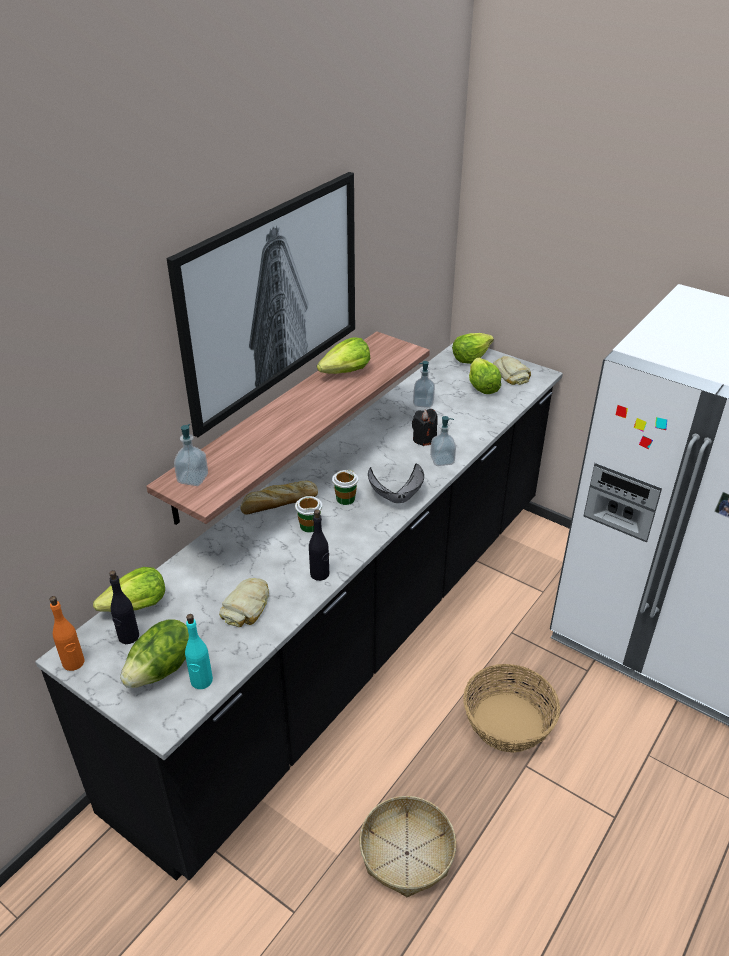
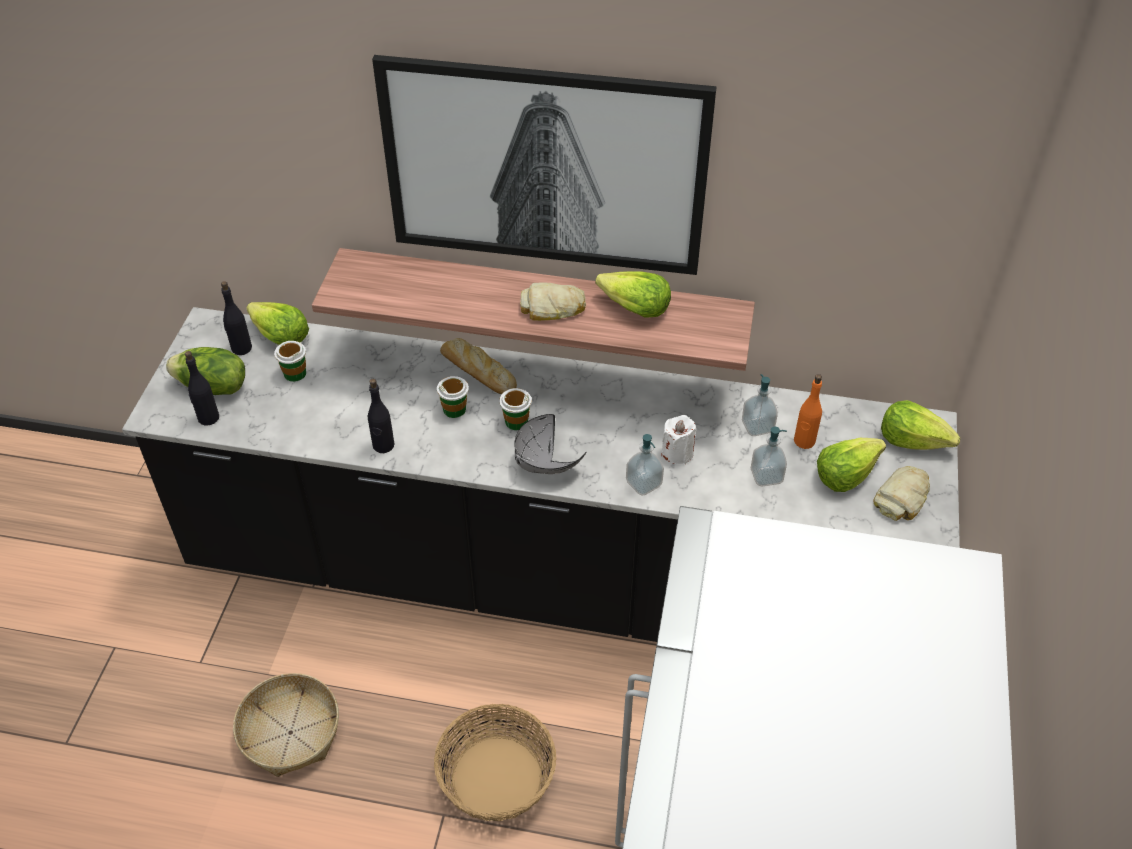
camera: 65 degrees right, 10 degrees up
(73, 663) = (199, 330): orange bottle -> orange bottle (804, 441)
(193, 479) = (364, 272): soap dispenser -> soap dispenser (766, 476)
(193, 607) = (295, 373): none -> cup
(201, 681) = (208, 418): turquoise bottle -> black bottle
(247, 606) = (313, 410): bread -> bread (553, 308)
(424, 439) = (677, 452): black candle -> white candle

